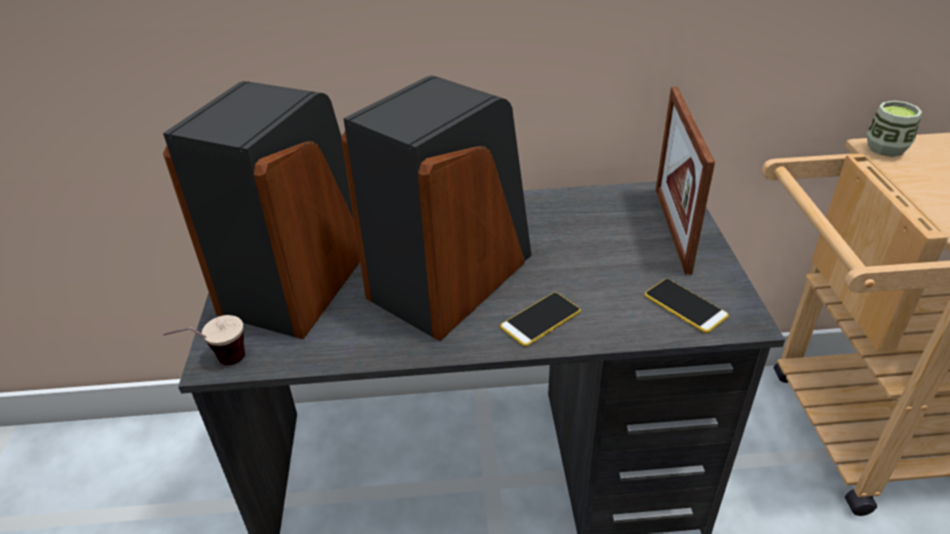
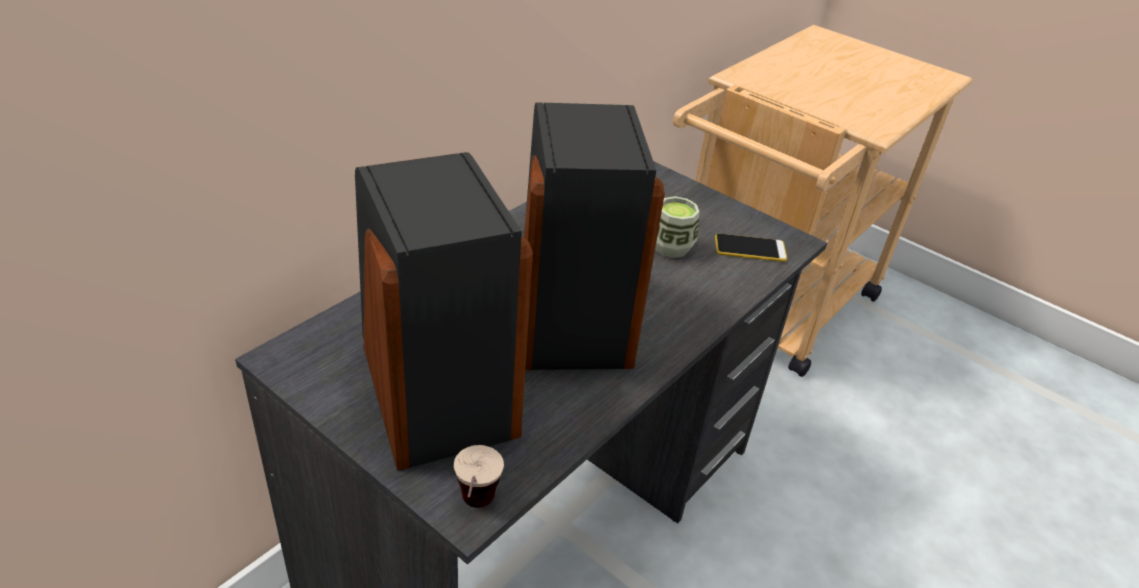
camera: 50 degrees left, 0 degrees up
(540, 319) = (678, 309): phone -> none
(672, 228) = (667, 193): picture frame -> none
(886, 148) = (743, 76): cup -> cup (671, 247)

